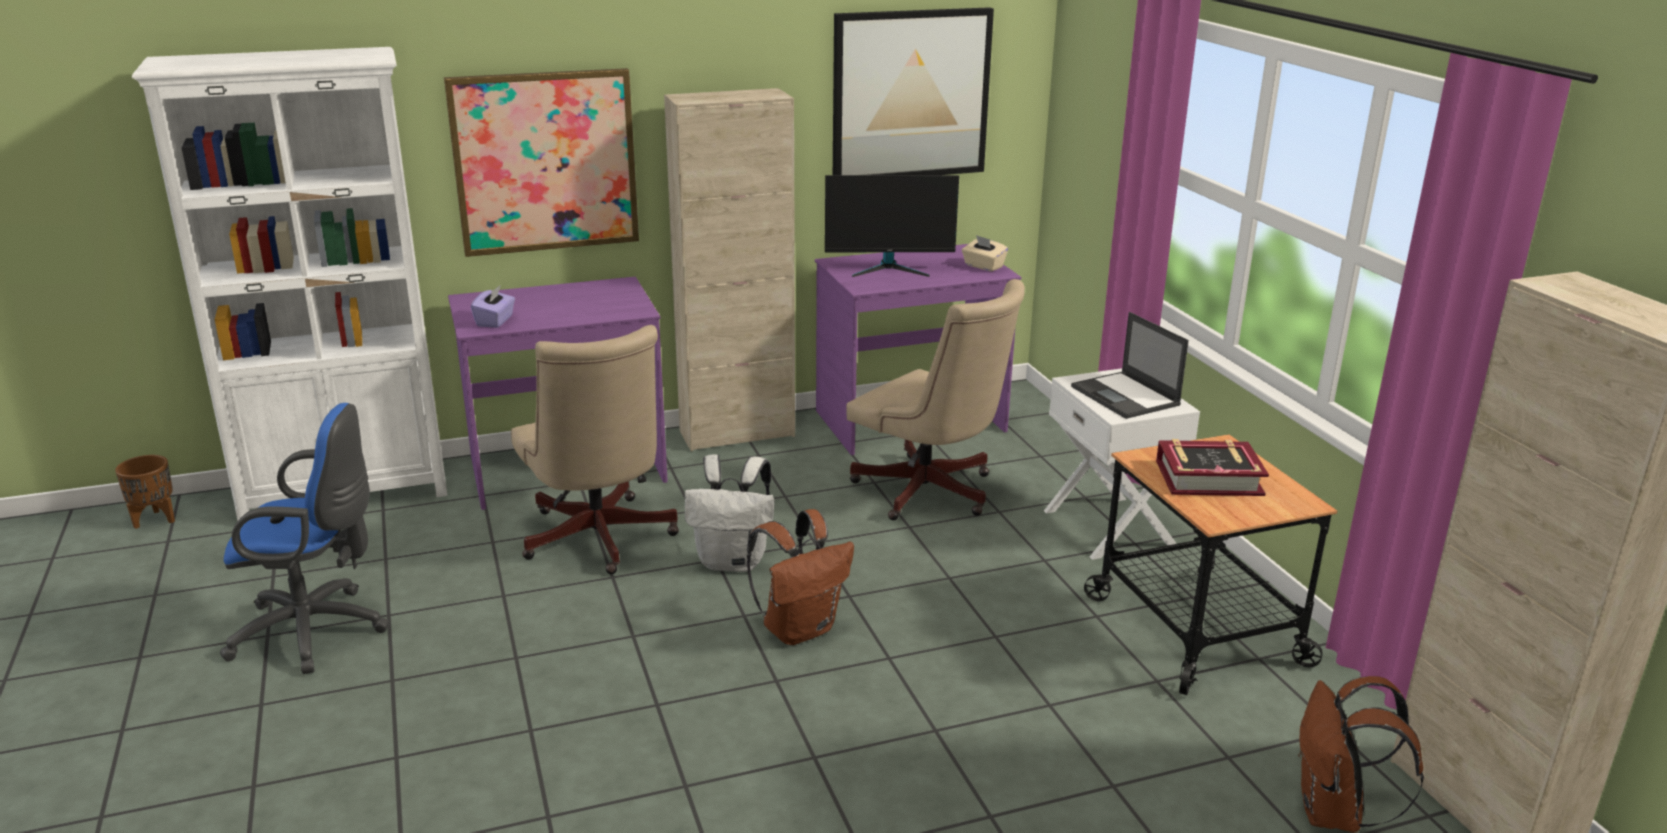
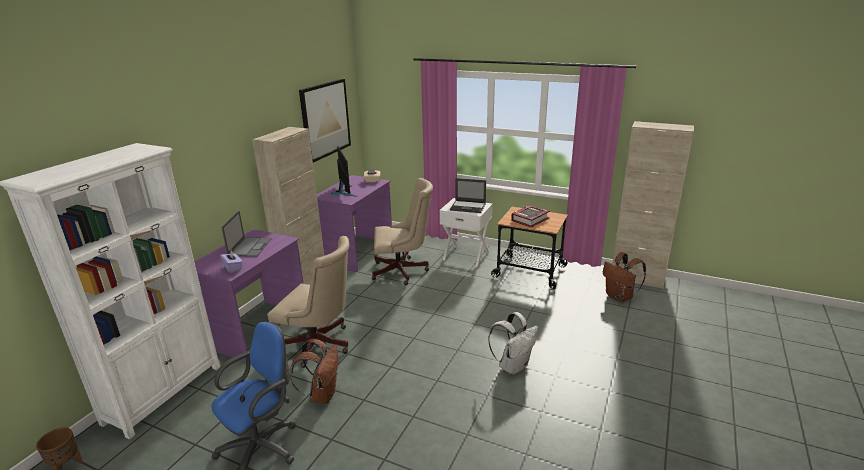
camera: 45 degrees left, 0 degrees up
(545, 162) = (208, 185): picture -> none
(574, 301) = (250, 247): none -> laptop
(734, 561) = (380, 324): white backpack -> white backpack (513, 366)
(800, 629) = (437, 331): brown backpack -> brown backpack (322, 394)
(889, 269) = (344, 192): monitor -> monitor turned 60 degrees counterclockwise

